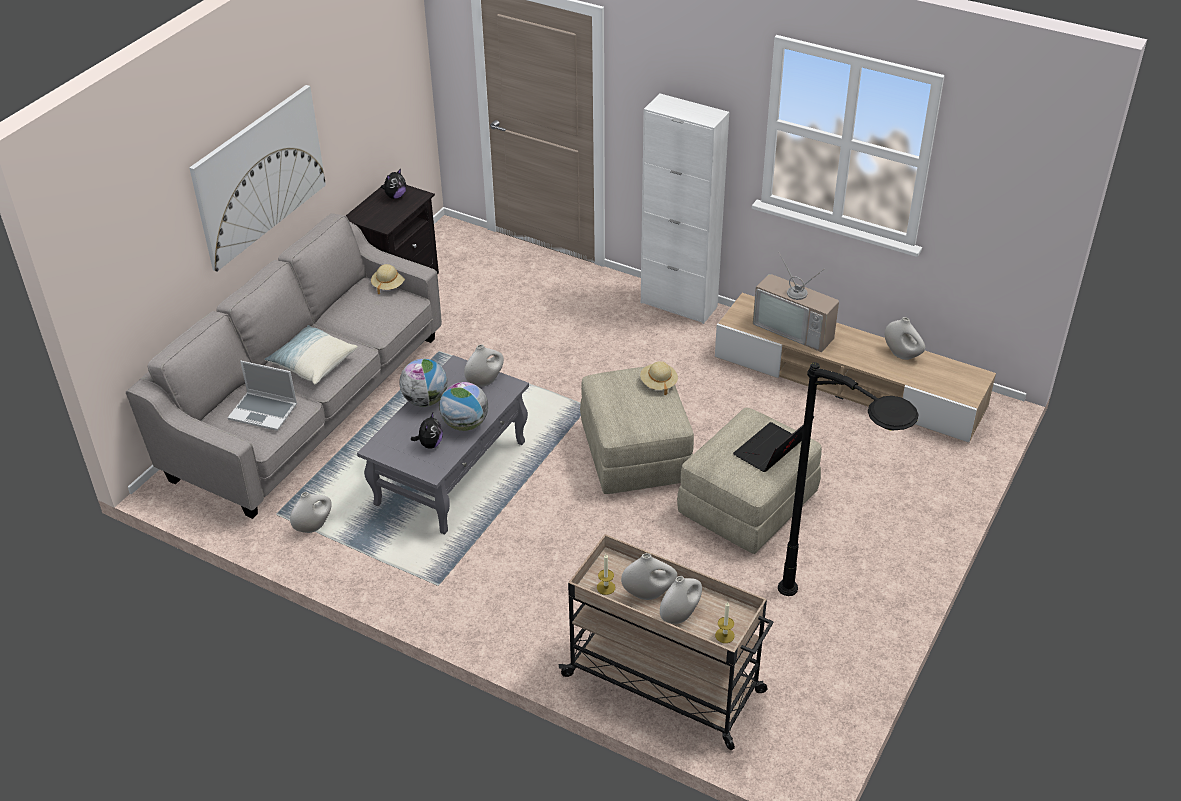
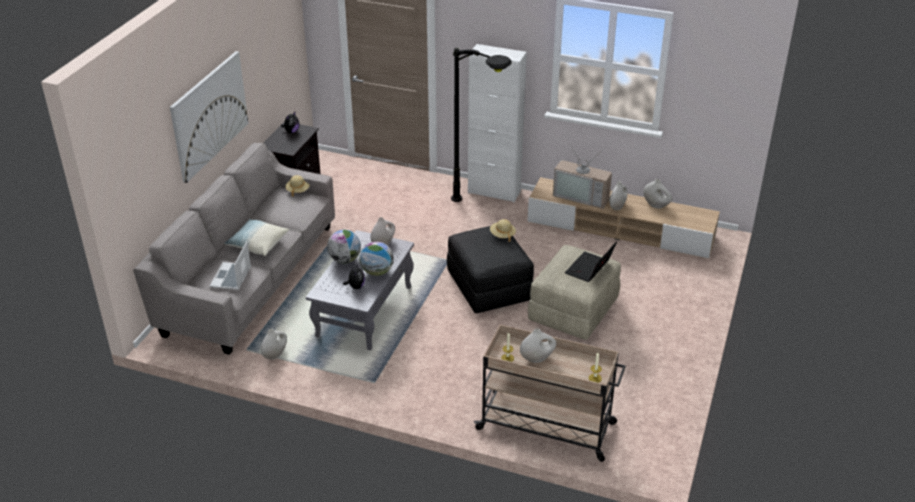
camera: 10 degrees left, 5 degrees down
(264, 412) = (231, 278): laptop -> laptop turned 90 degrees clockwise
(636, 454) = (490, 287): beige ottoman -> black ottoman
(680, 615) = (562, 369): white vase -> white vase (617, 206)
(833, 627) = (650, 379): black floor lamp -> black floor lamp (483, 212)

